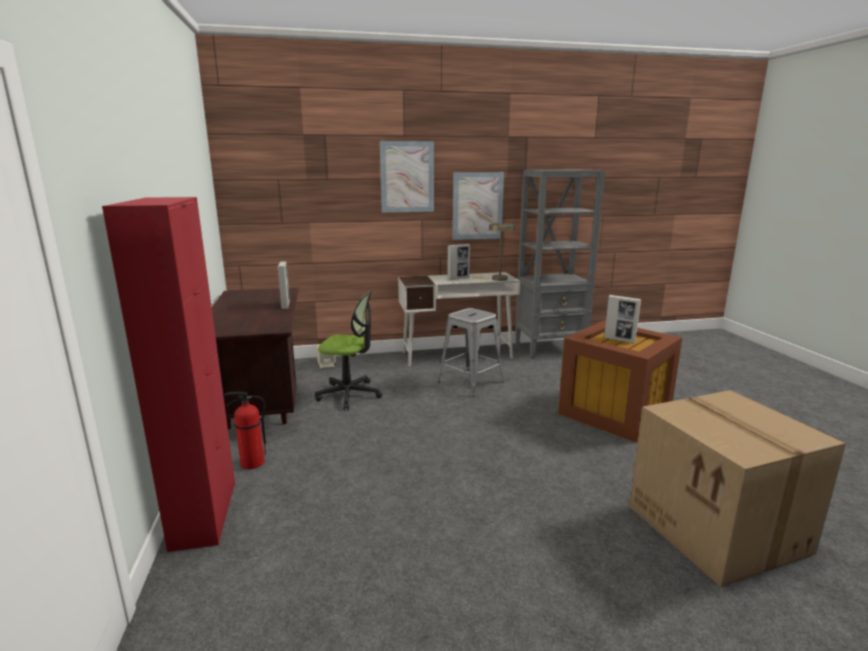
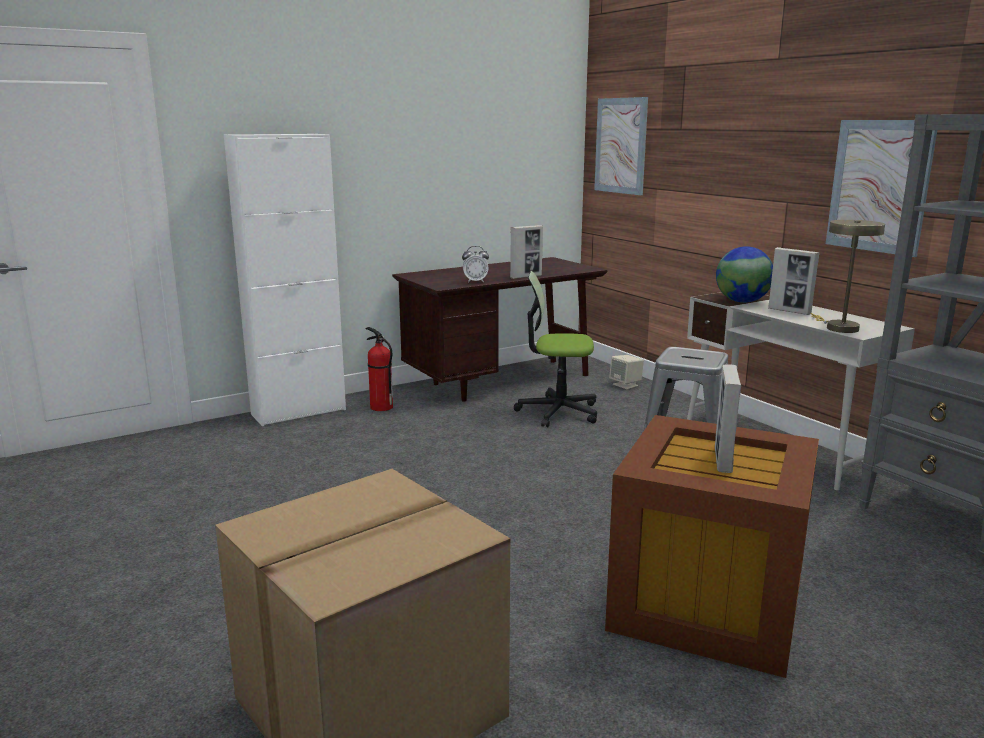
camera: 70 degrees right, 0 degrees up
(204, 514) = (298, 412): red cabinet -> white cabinet
(276, 318) = (475, 281): none -> alarm clock
(349, 394) = (558, 412): office chair -> office chair turned 105 degrees clockwise
(407, 177) = (772, 127): picture -> picture (621, 146)
(429, 281) = (742, 302): none -> globe

